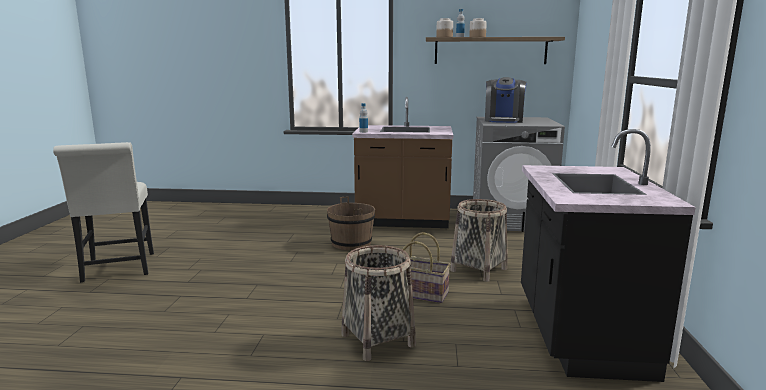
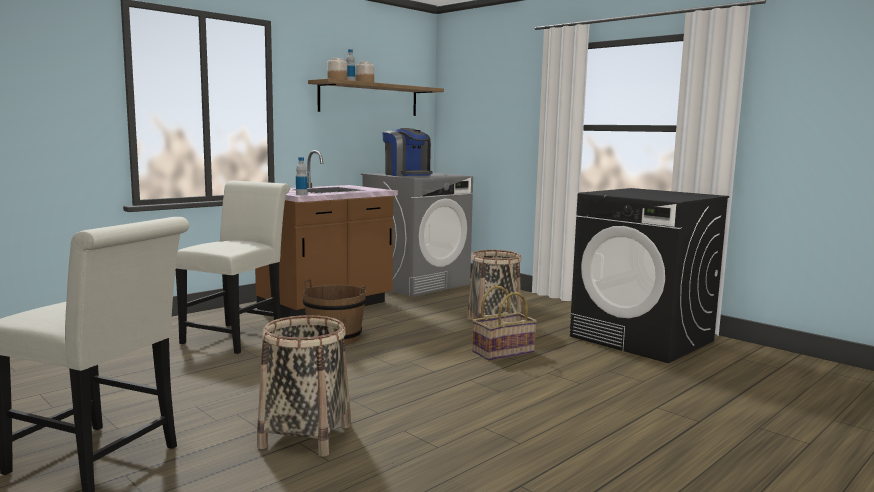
camera: 50 degrees left, 5 degrees down
(309, 226) = (237, 336): none -> white chair
(378, 340) = (566, 390): basket -> basket (306, 436)
(578, 334) = (642, 339): black counter -> black washing machine

